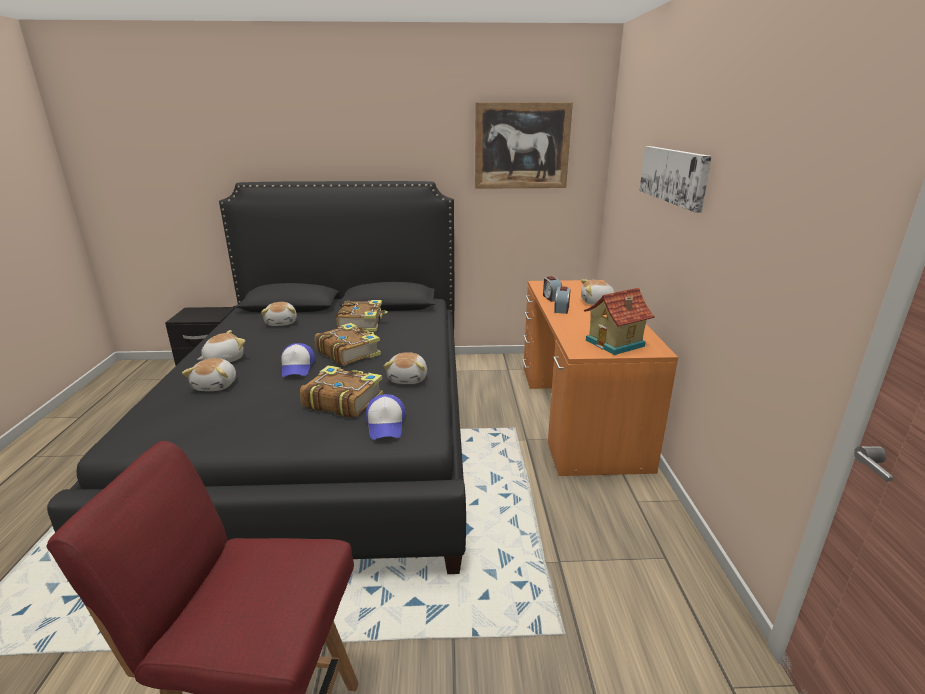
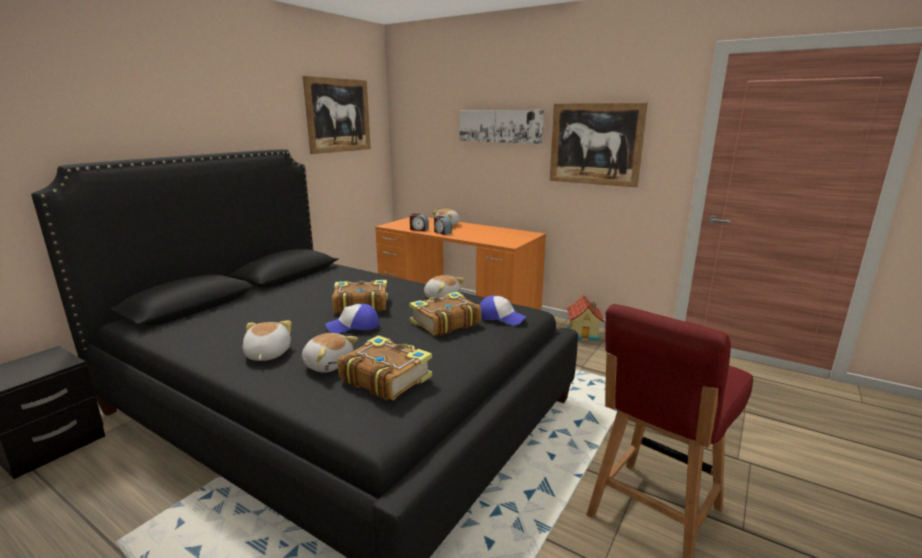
camera: 55 degrees left, 5 degrees down
(282, 322) = (228, 316): plush toy -> none
(297, 367) = (353, 326): cap -> cap turned 135 degrees clockwise
(362, 323) = (306, 290): book -> book (385, 378)
(616, 344) = (512, 237): toy house -> toy house (584, 334)
(751, 229) = (595, 144): none -> picture

